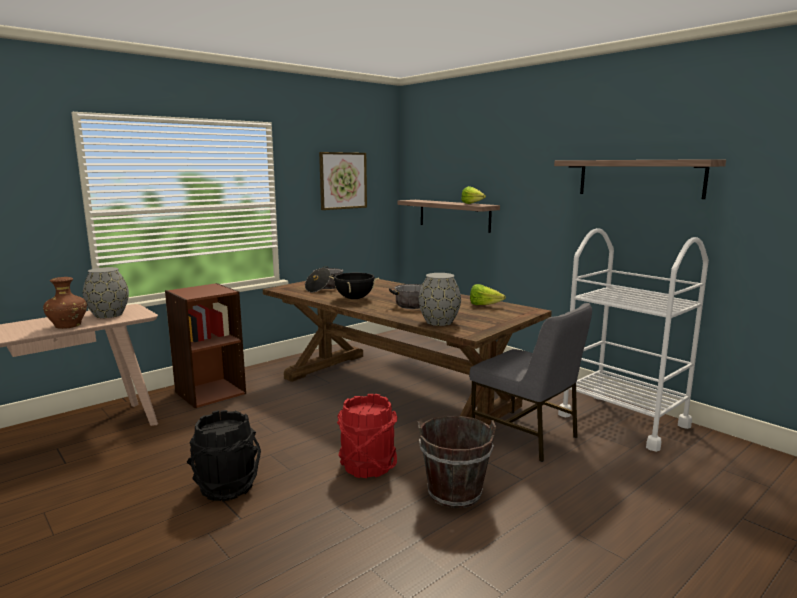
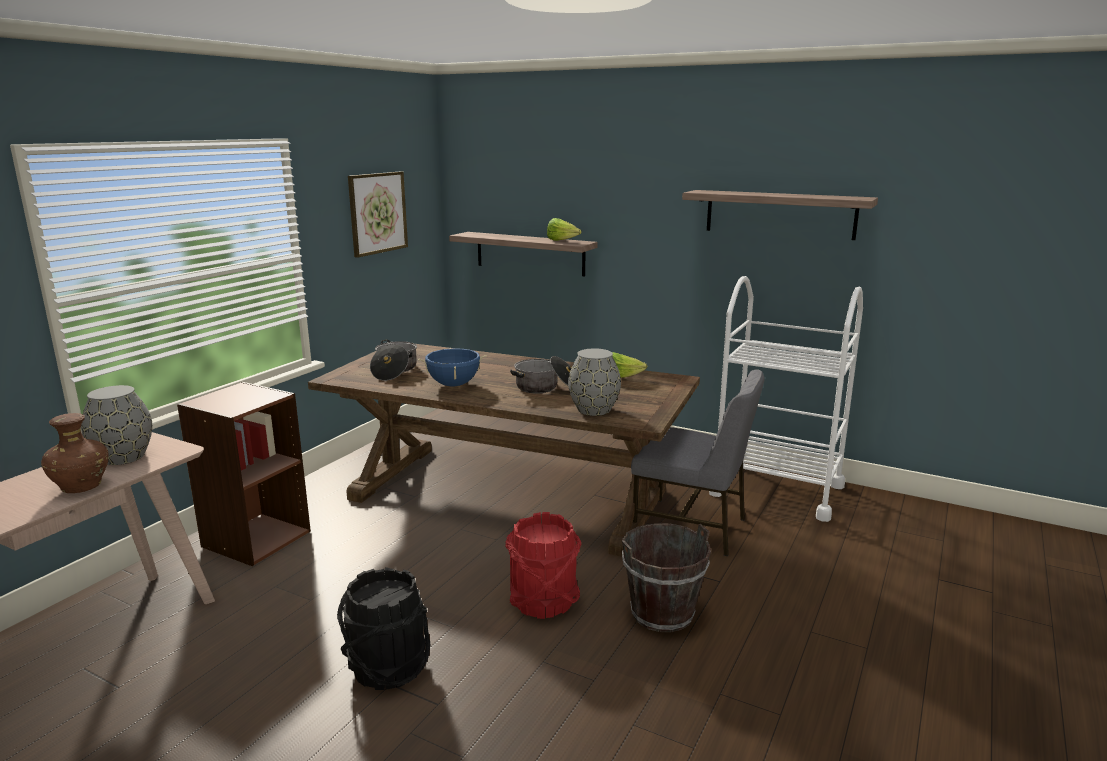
camera: 20 degrees left, 5 degrees up
(354, 298) = (453, 385): black cooking pot -> blue cooking pot

